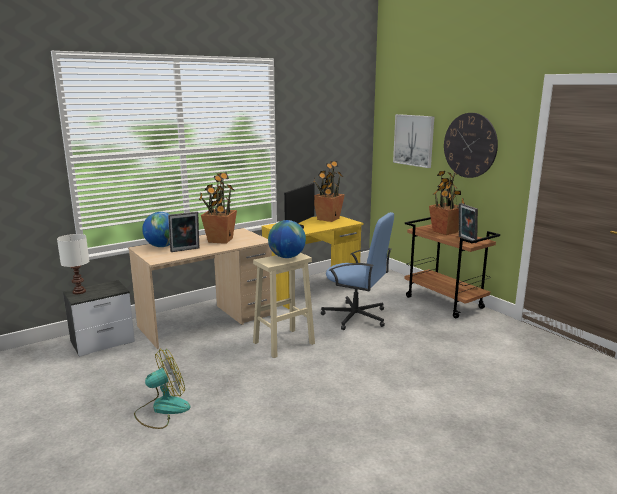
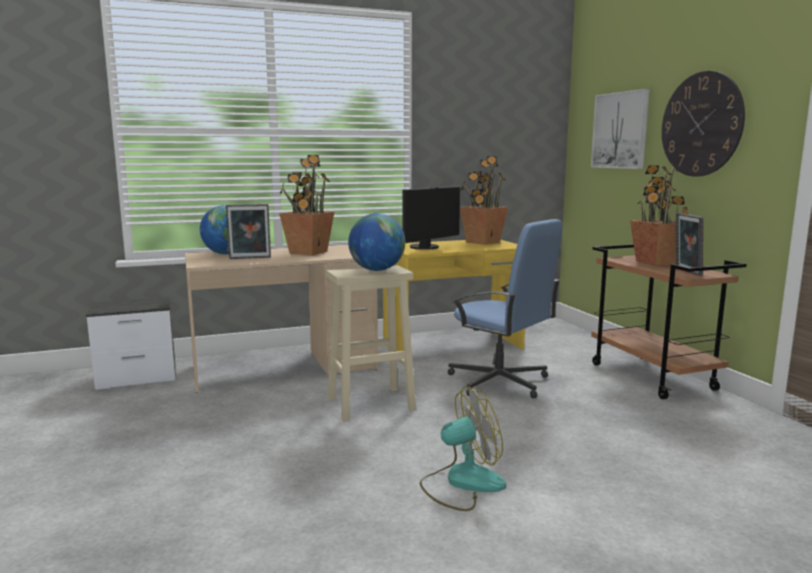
camera: 15 degrees right, 5 degrees down
(79, 292) = (110, 304): white table lamp -> none
(162, 409) = (140, 467): fan -> fan (462, 483)

